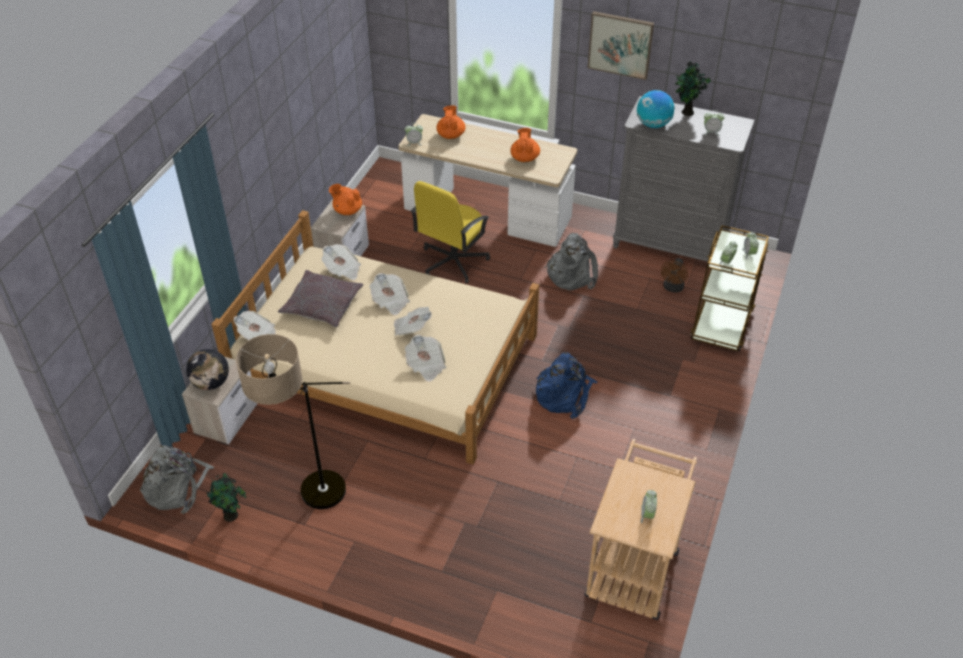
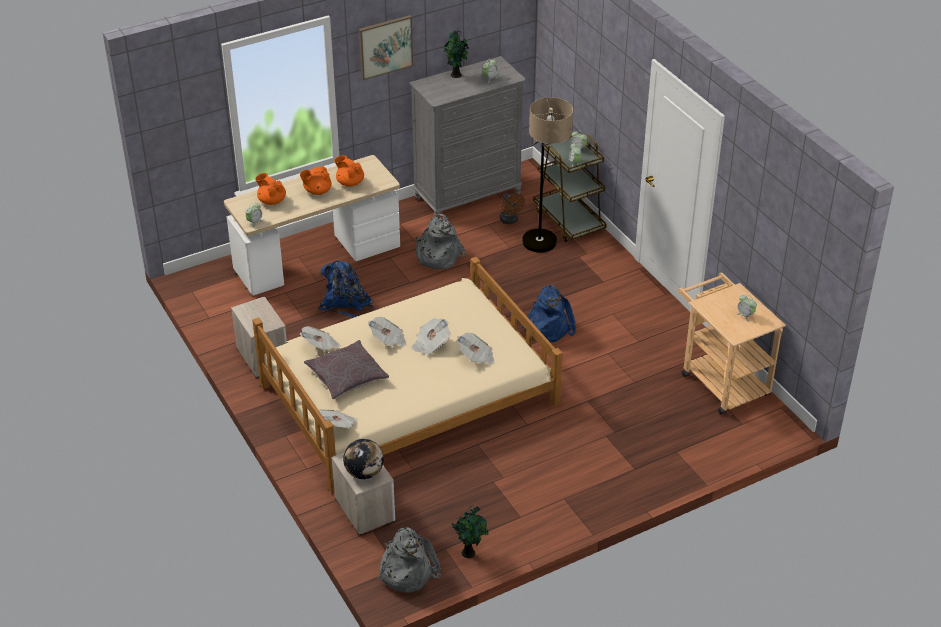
camera: 50 degrees left, 5 degrees down
(310, 502) = (503, 504): floor lamp -> floor lamp (542, 250)
(347, 210) = (257, 308): orange teapot -> orange teapot (317, 191)
(452, 262) = (347, 304): yellow office chair -> blue backpack
(653, 124) = (449, 95): globe -> none

